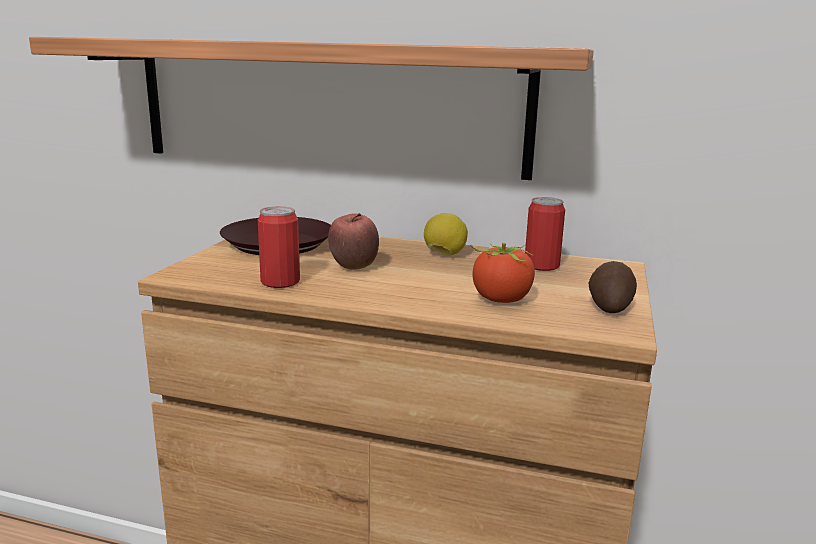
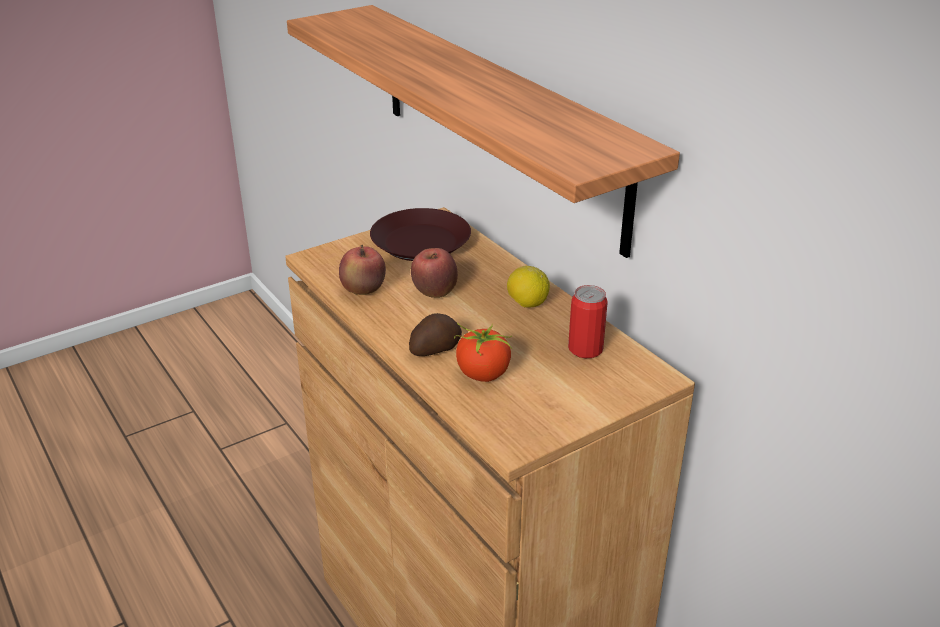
camera: 40 degrees right, 15 degrees up
(280, 282) = (363, 291): can -> apple
(609, 306) = (552, 417): potato -> potato (434, 348)

